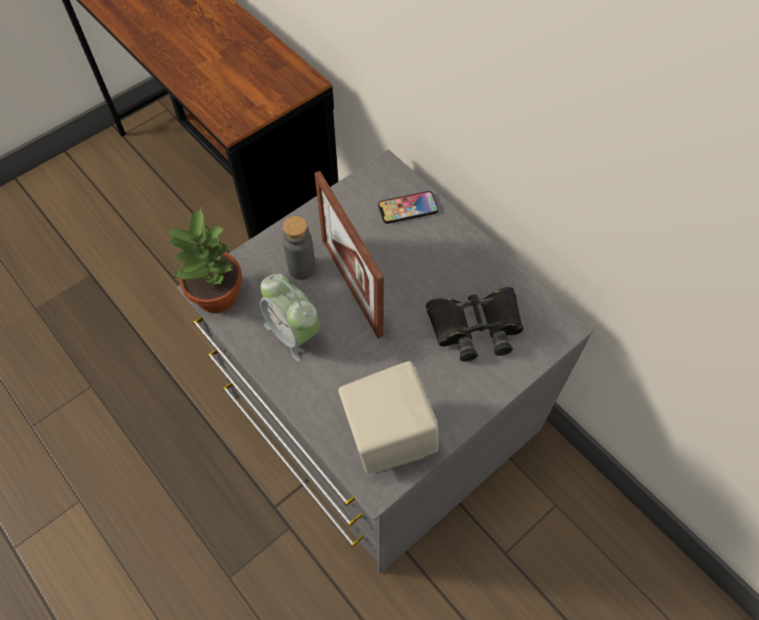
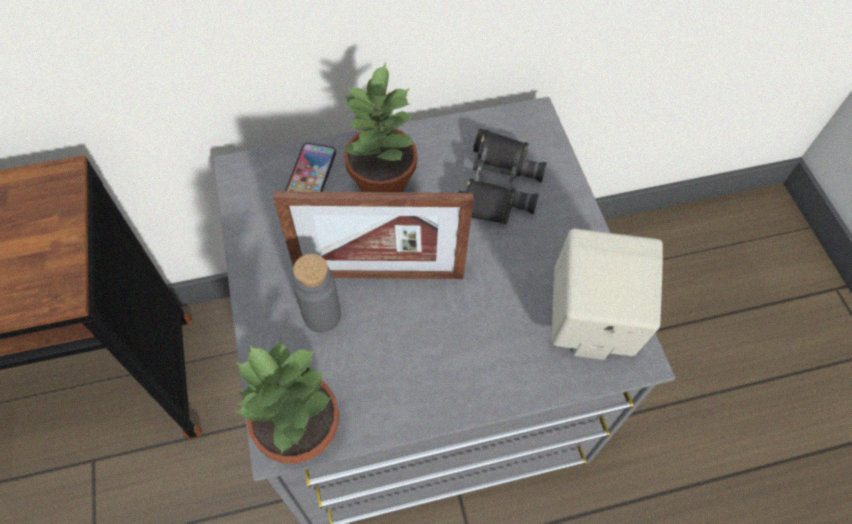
camera: 65 degrees left, 0 degrees up
(293, 333) = (408, 363): alarm clock -> none
(429, 252) = (381, 182): none -> potted plant

